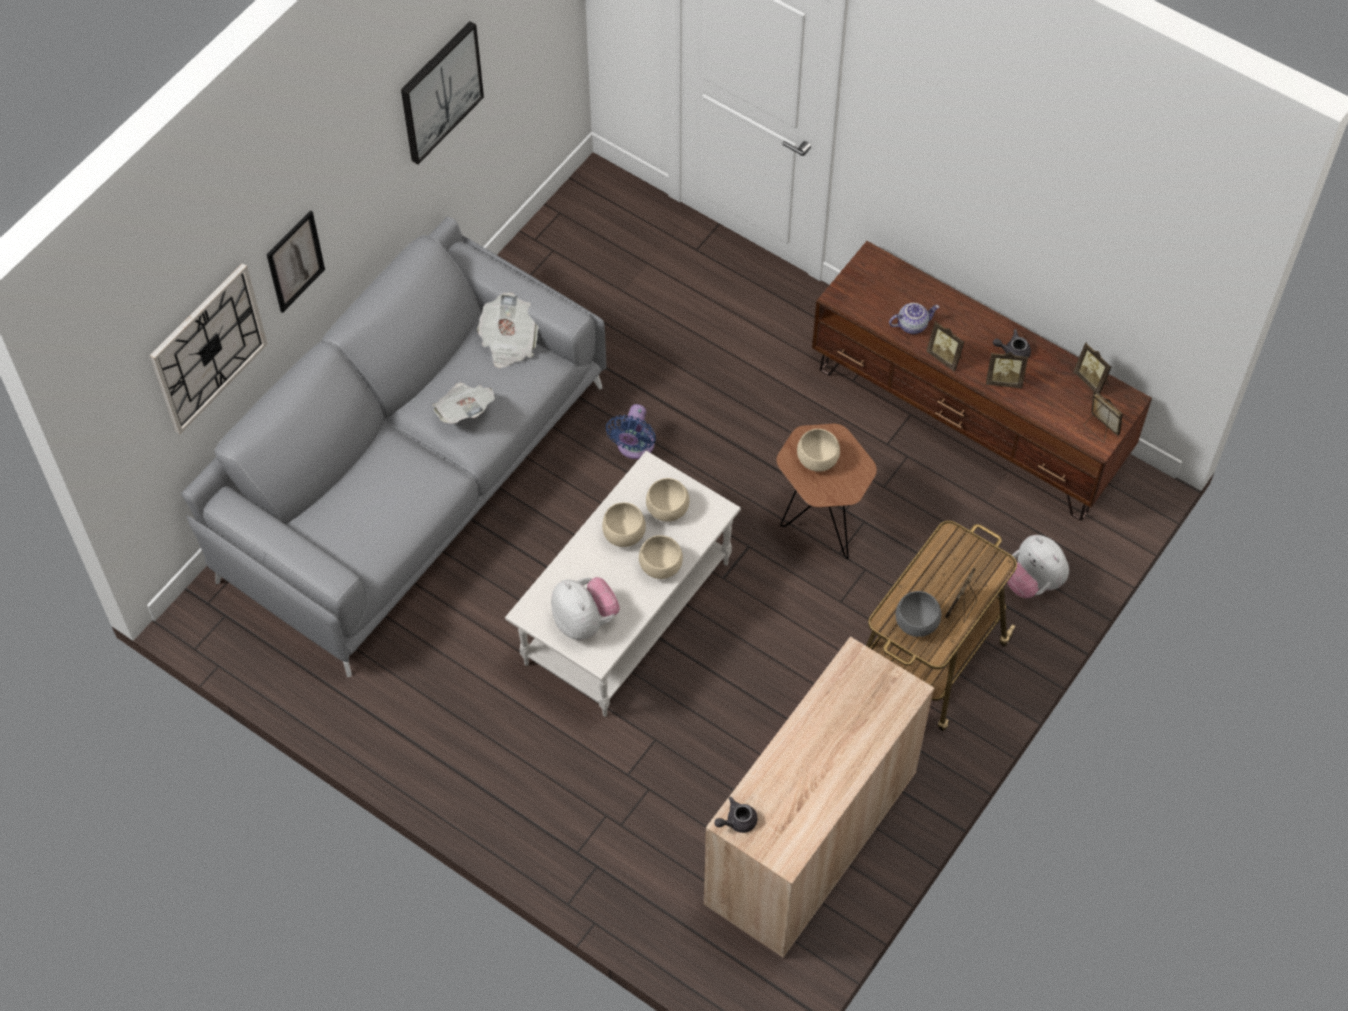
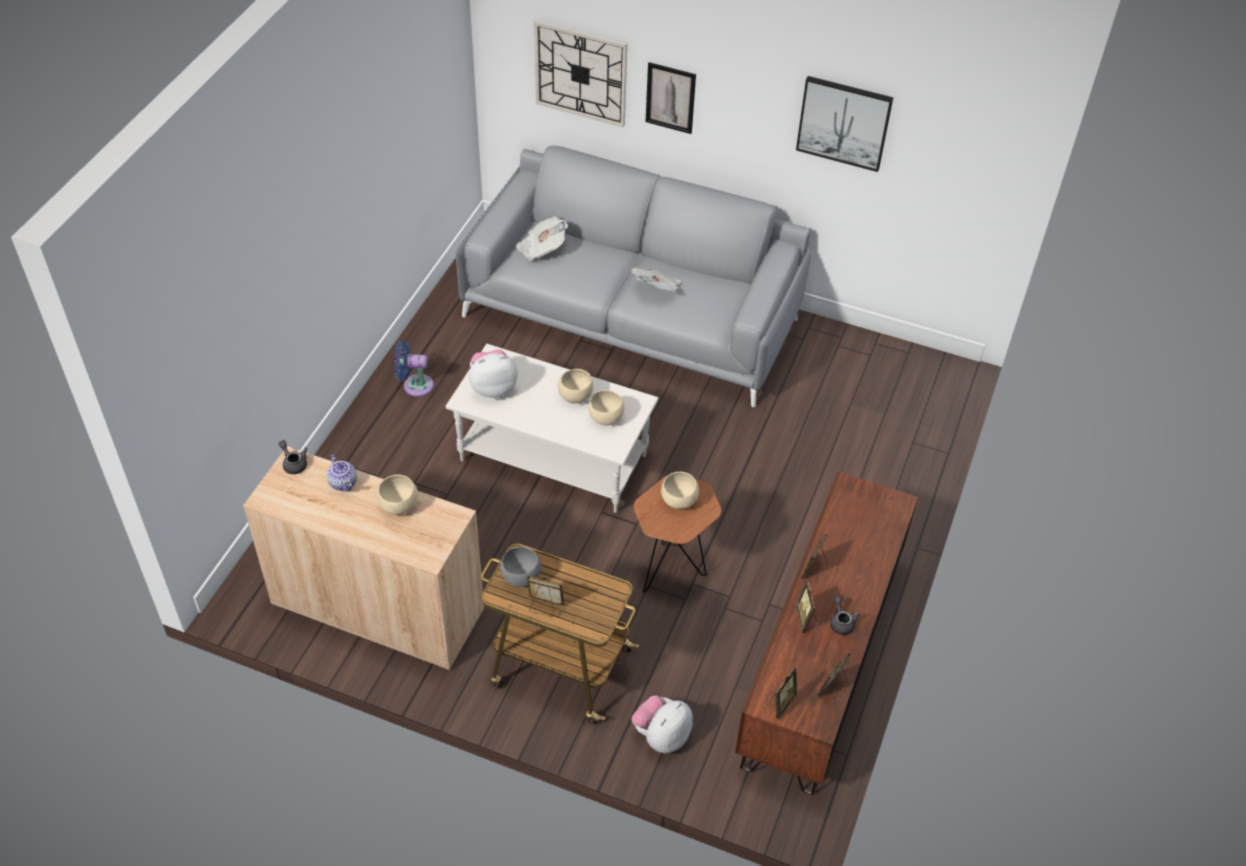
camera: 75 degrees right, 10 degrees down
(509, 341) = (729, 301): newspaper -> newspaper (542, 248)
(585, 621) = (493, 387): plush toy -> plush toy turned 150 degrees counterclockwise
(634, 447) = (705, 436): blue fan -> blue fan (415, 385)
(661, 566) = (553, 423): beige bowl -> beige bowl (400, 506)
(912, 324) = (840, 542): teapot -> teapot (344, 482)

